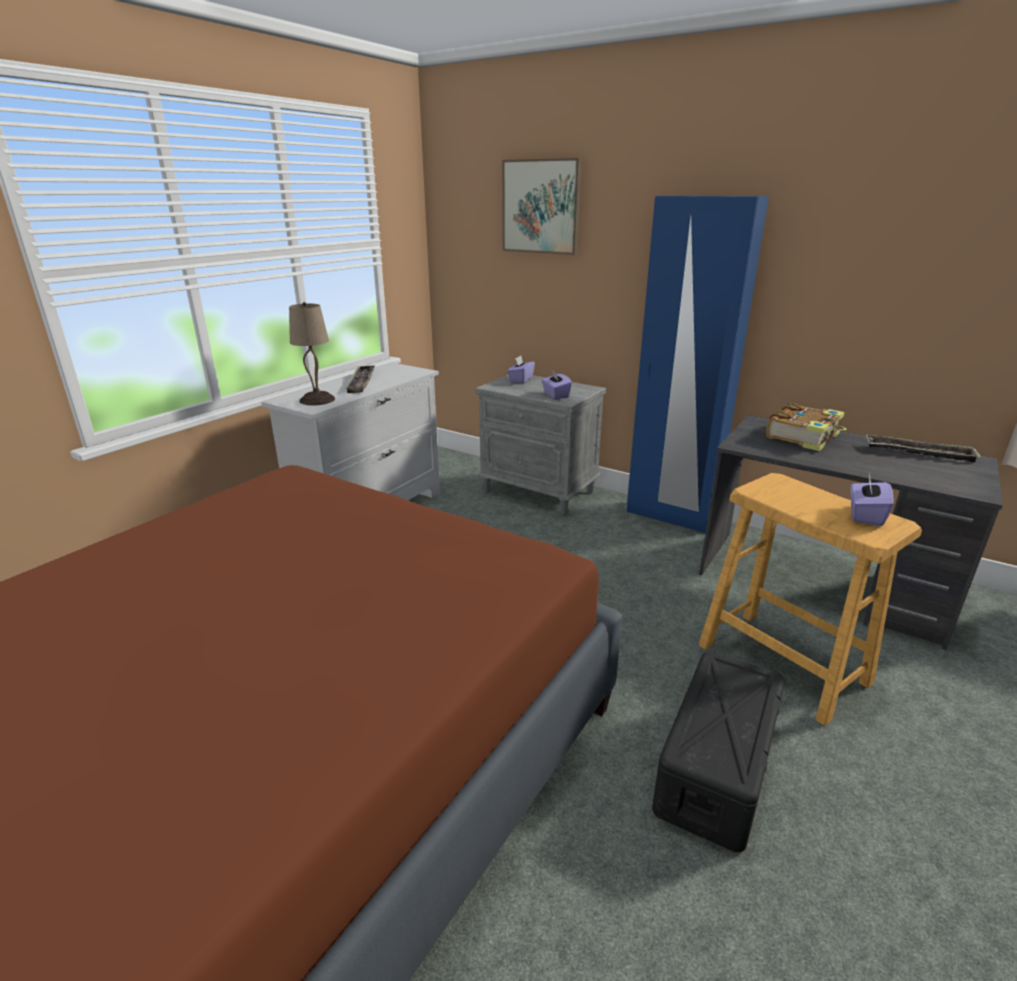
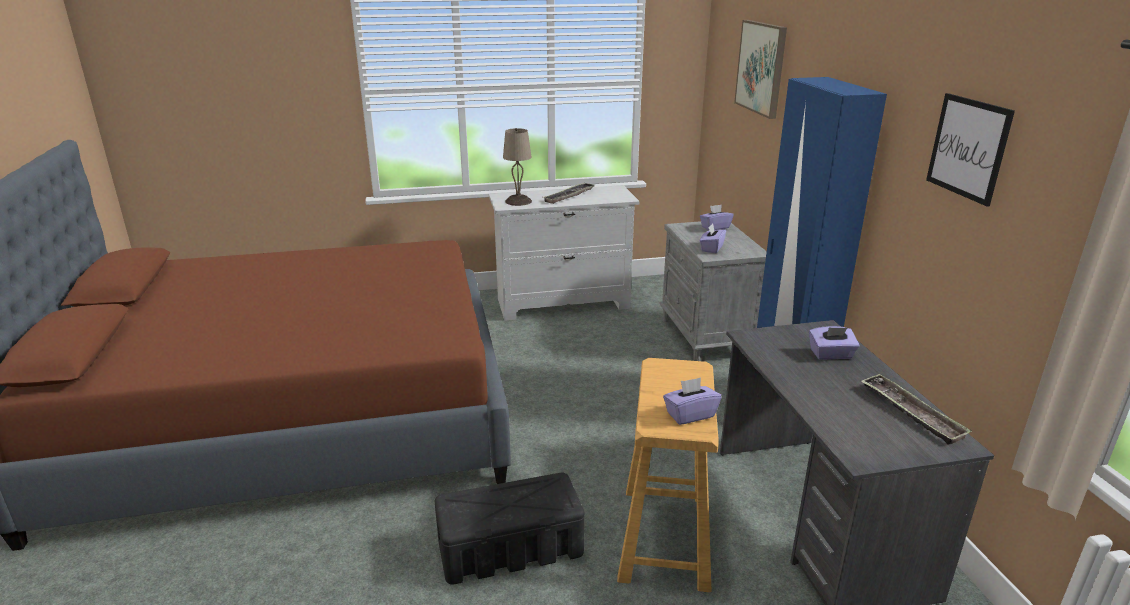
camera: 45 degrees right, 0 degrees up
(804, 437) = (831, 355): book -> purple tissue box
(886, 225) = (968, 148): none -> picture

